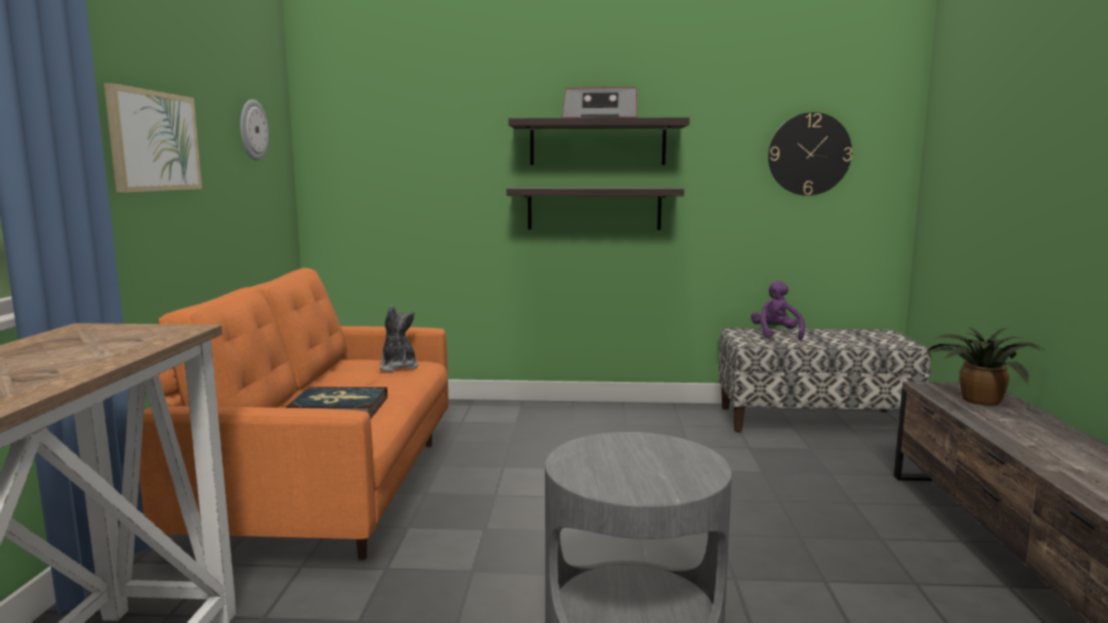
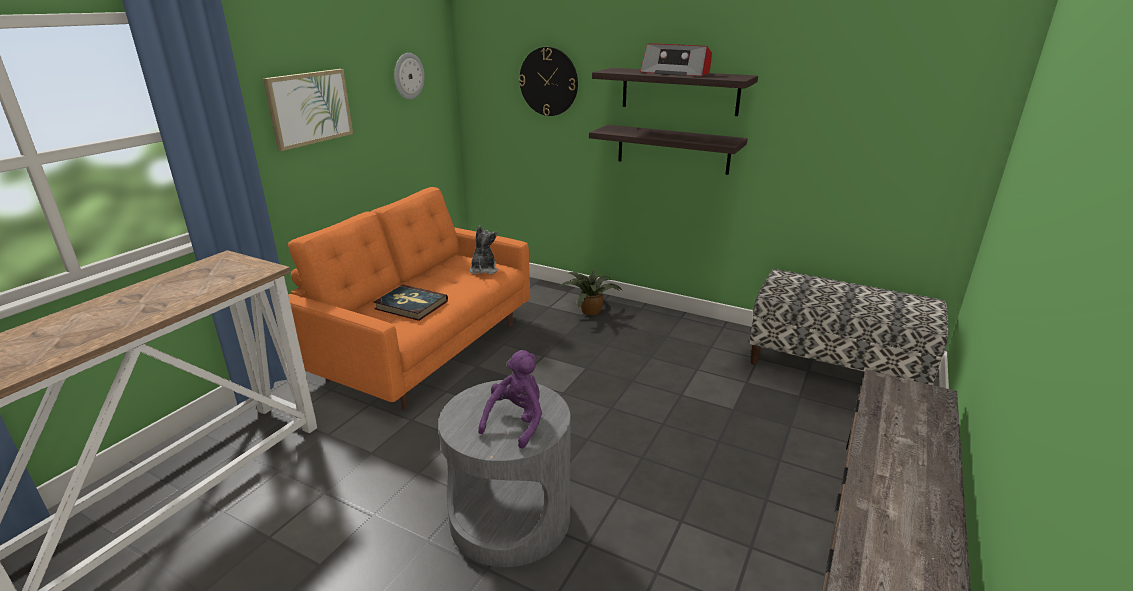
camera: 25 degrees right, 15 degrees up
(776, 335) = (812, 287): purple plush toy -> purple plush toy (516, 422)
(809, 154) = (883, 117): wall clock -> wall clock (548, 81)
(977, 400) = (908, 409): potted plant -> potted plant (590, 310)

